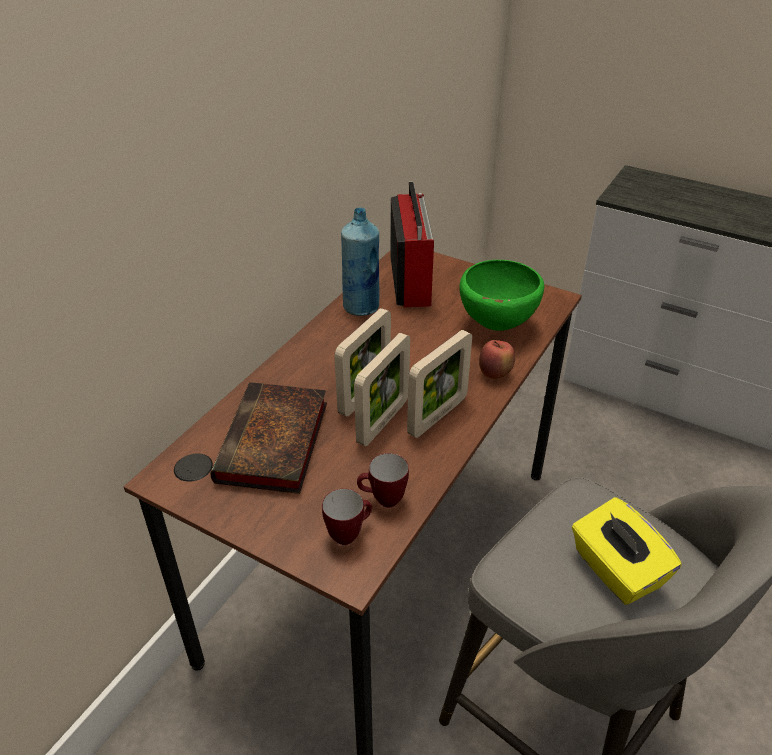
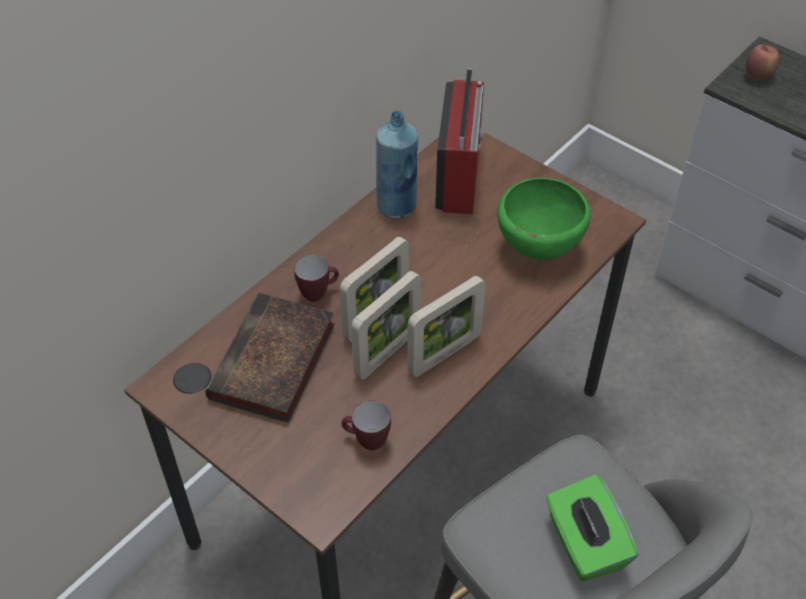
camera: 10 degrees right, 10 degrees up
(349, 533) = (326, 472): mug -> mug (318, 293)
(495, 374) = (518, 311): apple -> apple (757, 76)
(616, 570) = (584, 544): yellow tissue box -> green tissue box

